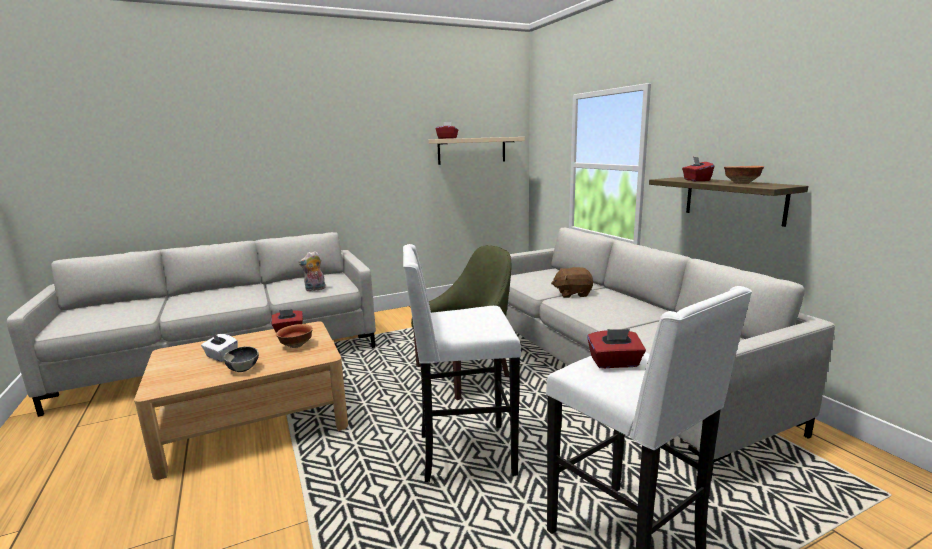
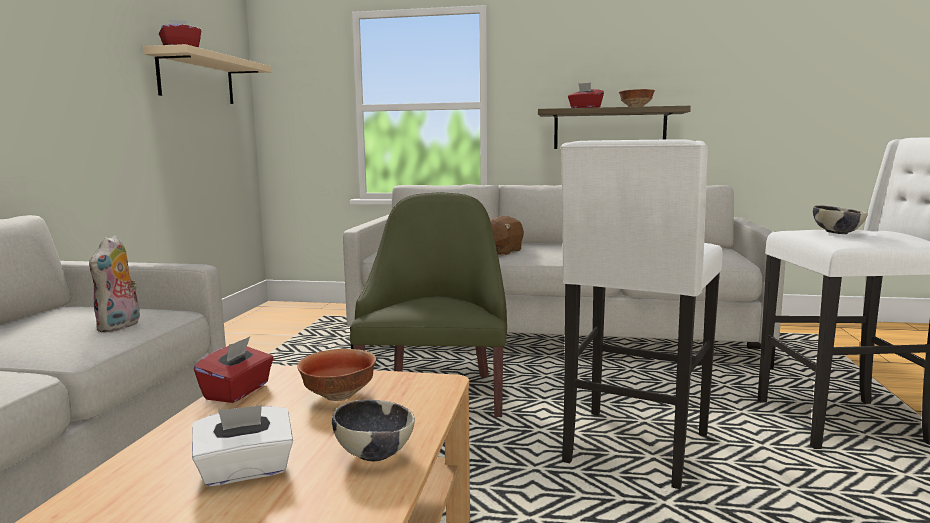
camera: 55 degrees left, 5 degrees down
(614, 363) = (837, 233): red tissue box -> bowl

